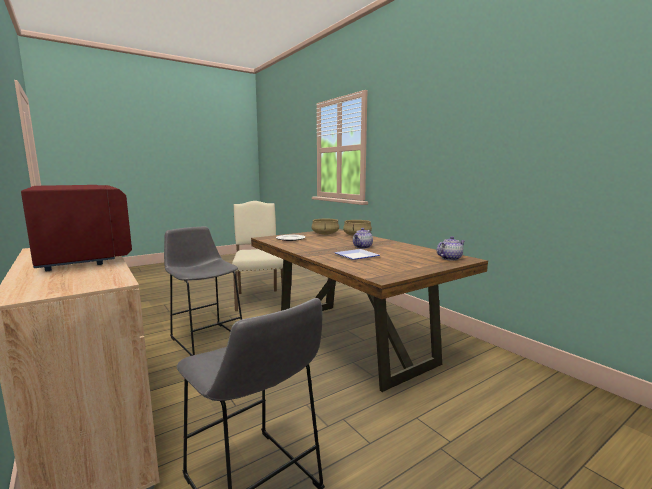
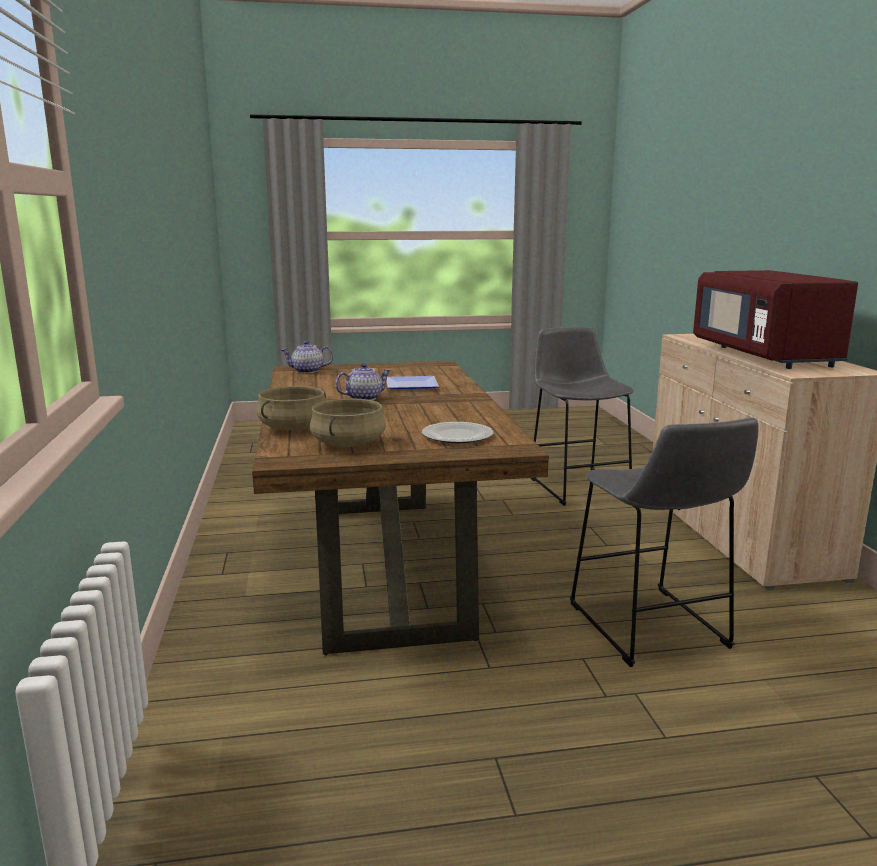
camera: 155 degrees left, 5 degrees up
(259, 299) = (500, 765): beige chair -> none

